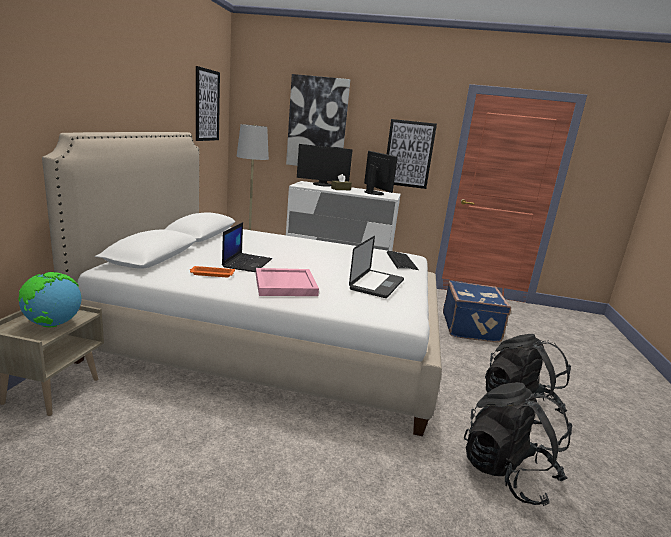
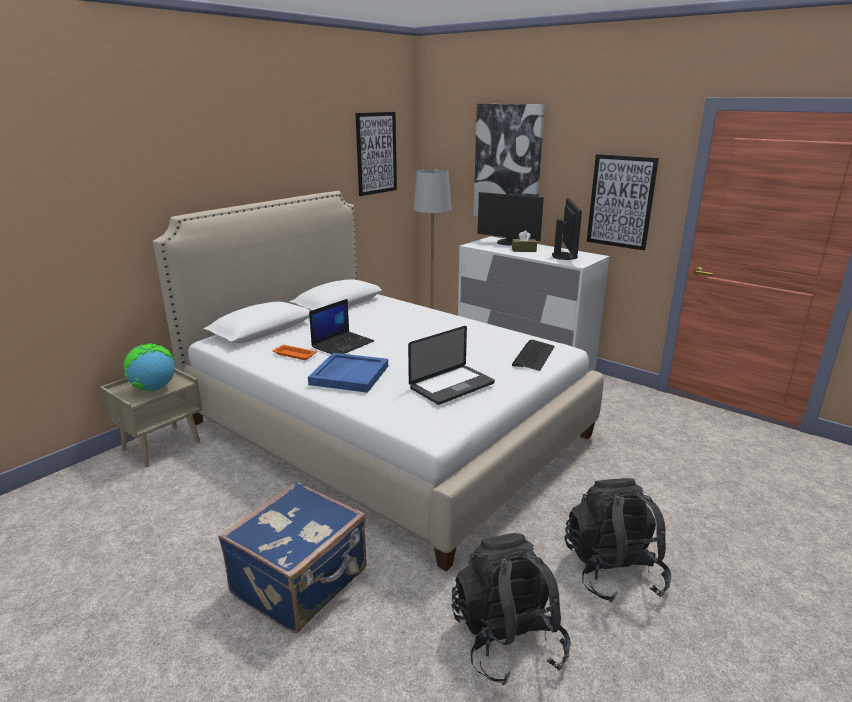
camera: 30 degrees right, 5 degrees up
(284, 285) = (349, 375): pink tray -> blue tray
(471, 328) = (656, 456): blue suitcase -> blue suitcase (302, 582)

